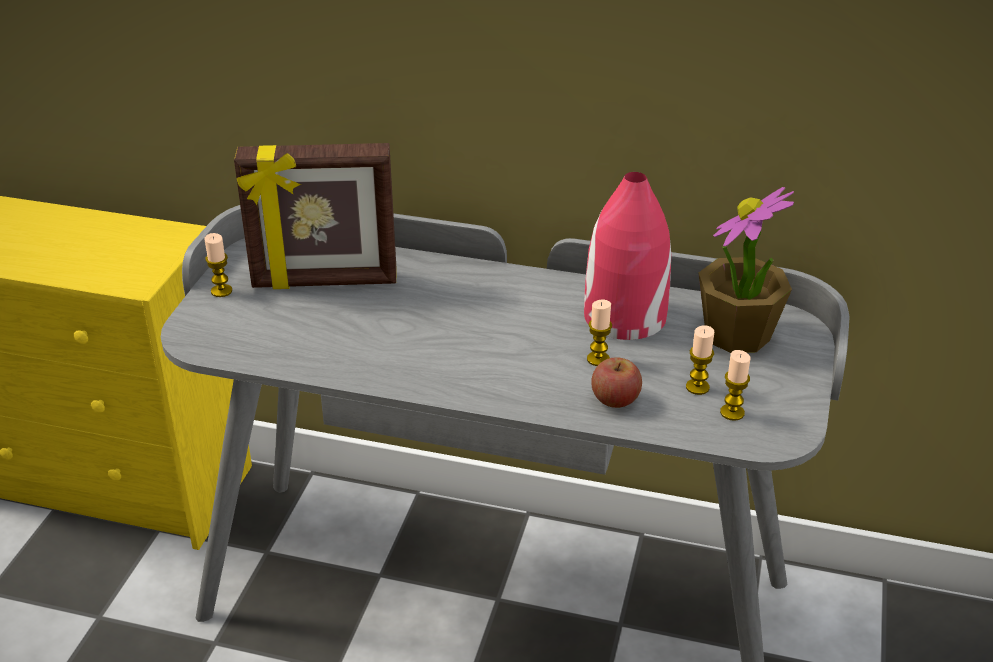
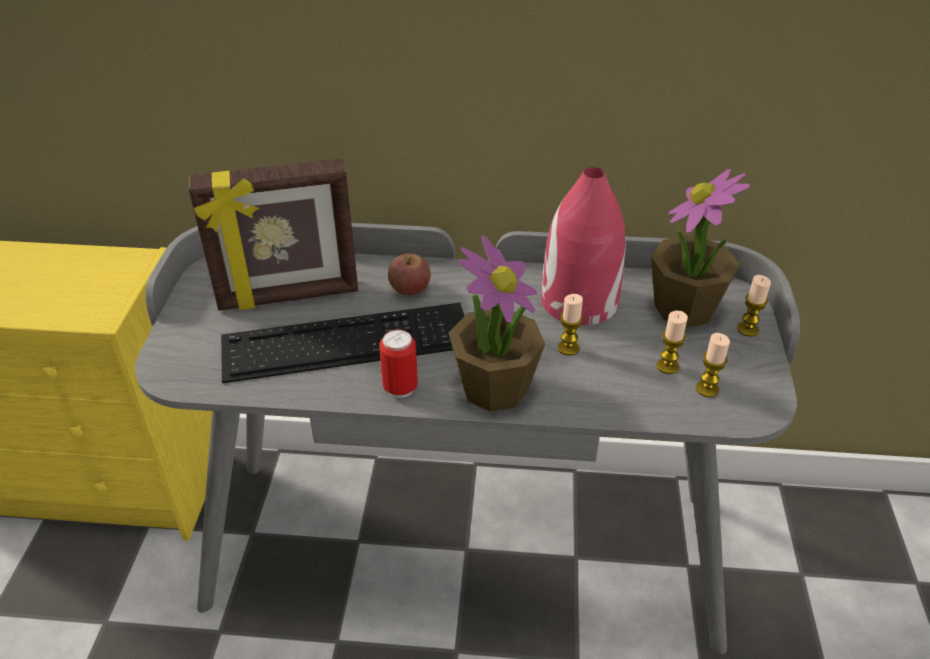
camera: 10 degrees left, 5 degrees up
(221, 291) = (188, 317): candle -> candle (747, 329)
(372, 330) = (347, 343): none -> keyboard
(415, 377) = (400, 388): none -> can
(510, 386) = (494, 387): none -> potted plant
(615, 399) = (596, 388): apple -> apple (410, 289)

